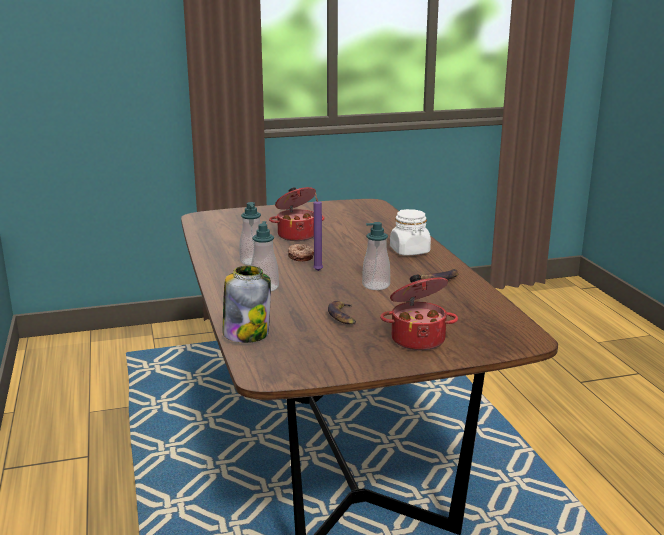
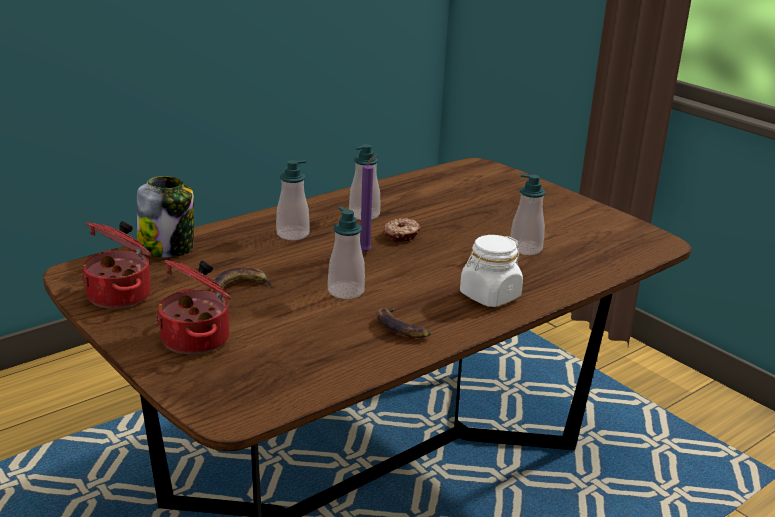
camera: 65 degrees right, 5 degrees up
(297, 235) = (473, 221): cooking pot -> cooking pot (121, 295)
(351, 231) = (525, 249): none -> soap dispenser

